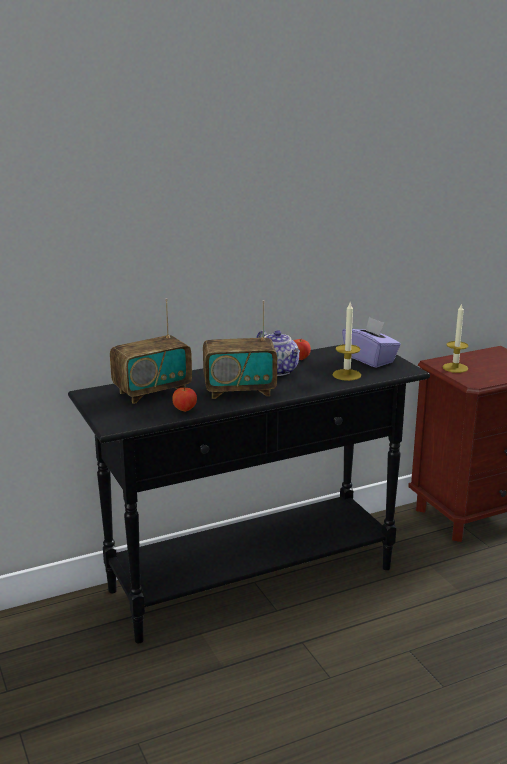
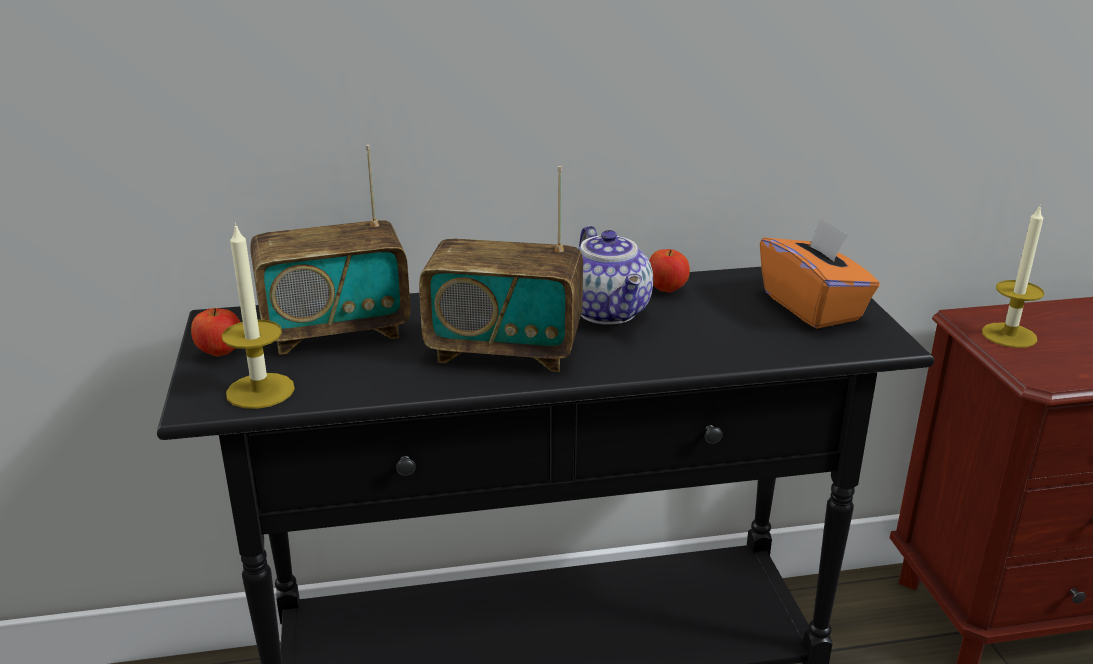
camera: 15 degrees right, 5 degrees up
(184, 410) = (366, 384): apple -> apple (220, 353)
(346, 375) = (746, 339): candle -> candle (260, 391)
(370, 359) = (813, 307): purple tissue box -> orange tissue box

